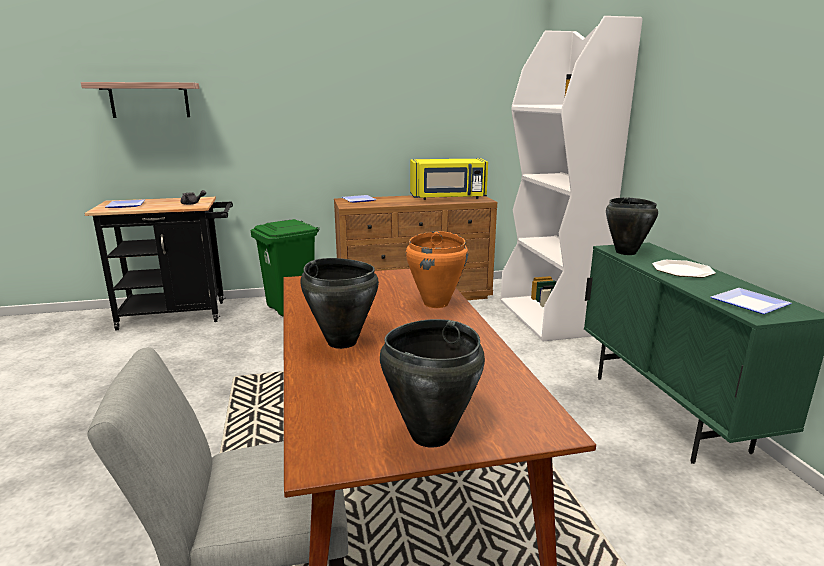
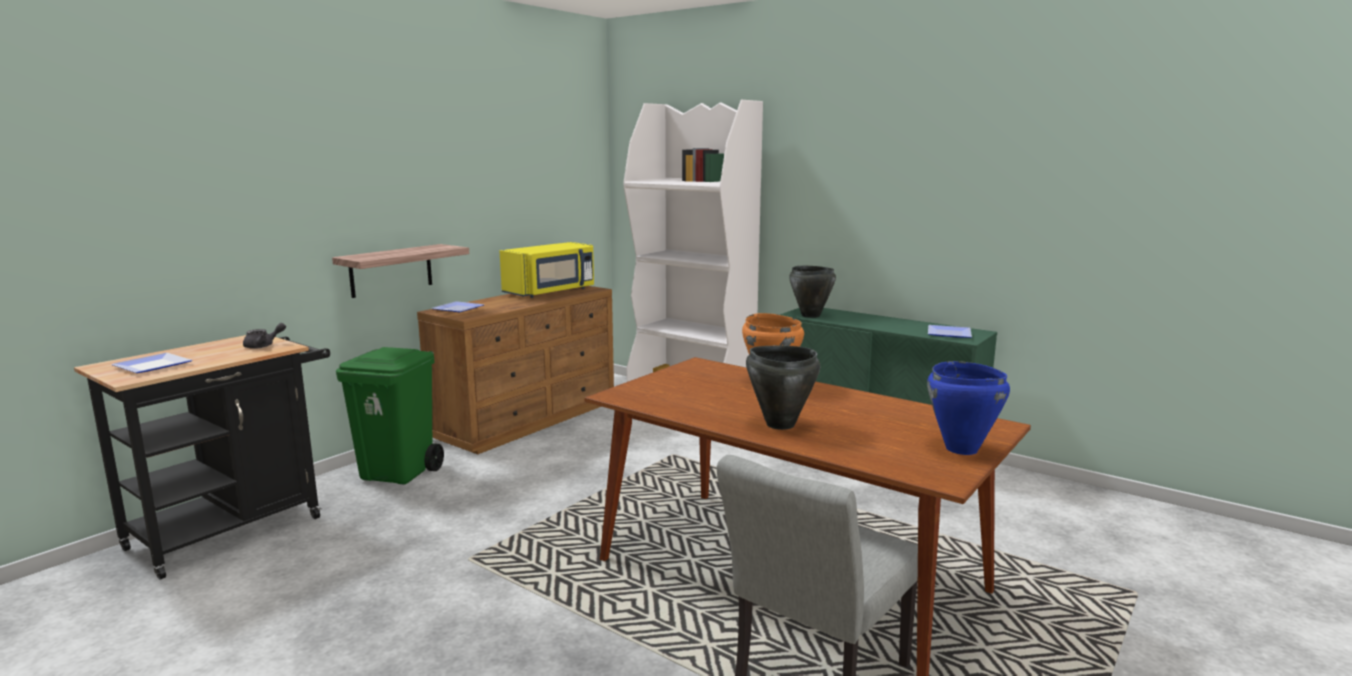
camera: 40 degrees left, 5 degrees down
(149, 100) = (148, 193): shelf -> shelf (391, 270)
(429, 435) = (961, 449): black cooking pot -> blue cooking pot
(683, 270) = (872, 321): plate -> none

